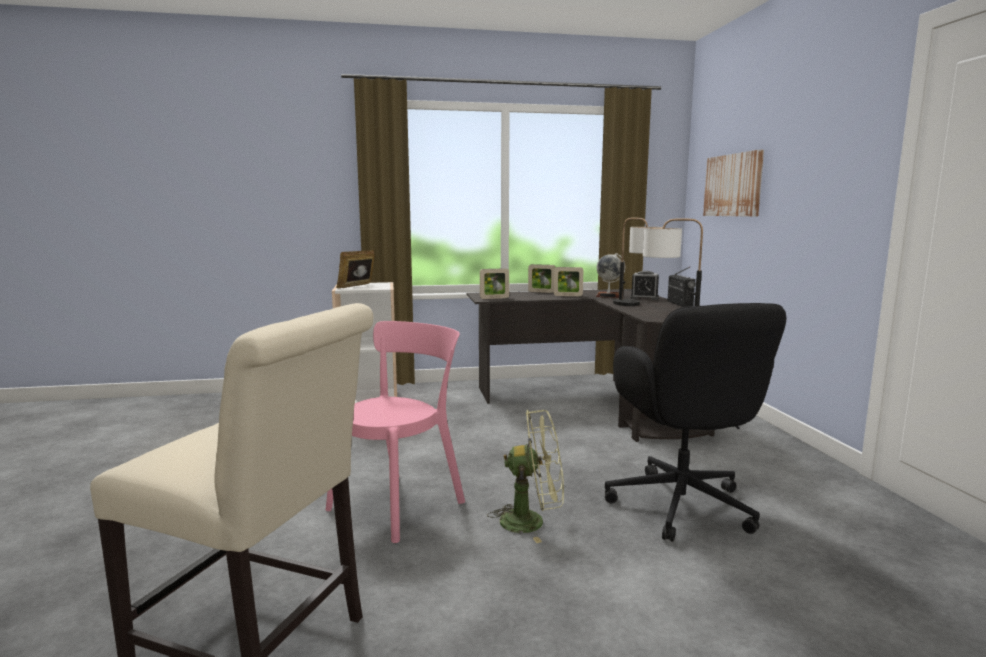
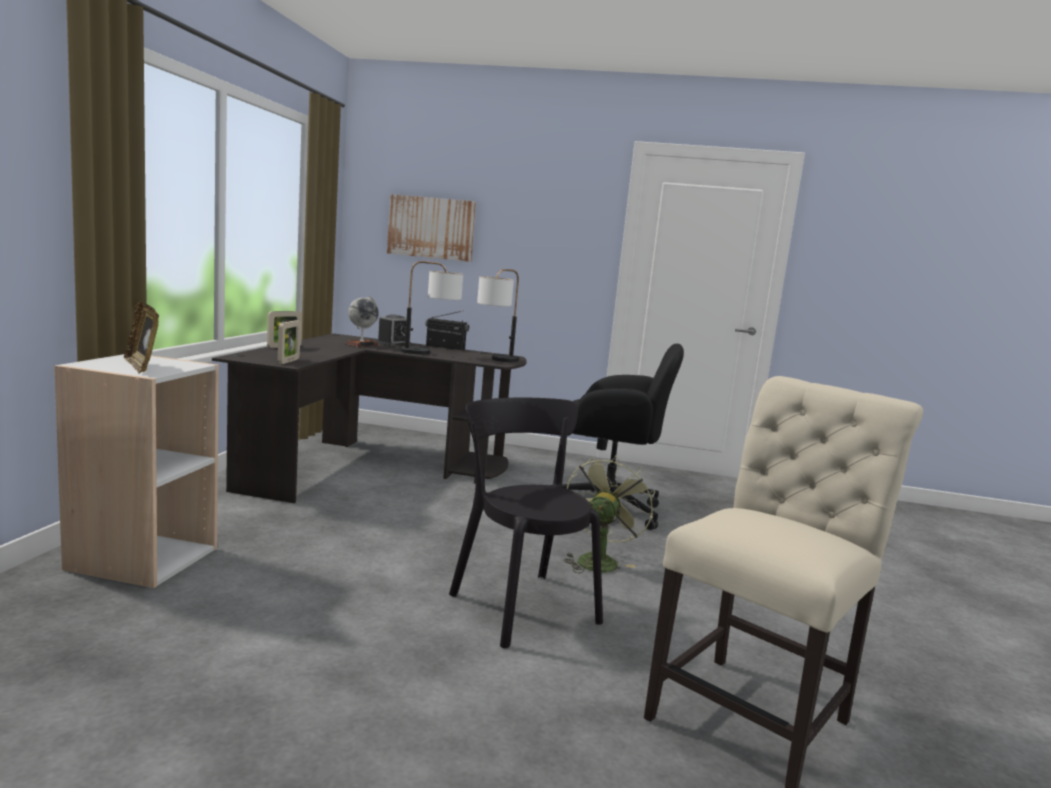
camera: 70 degrees left, 0 degrees up
(401, 503) = (521, 604): pink chair -> black chair
(568, 295) = (331, 348): picture frame -> none

